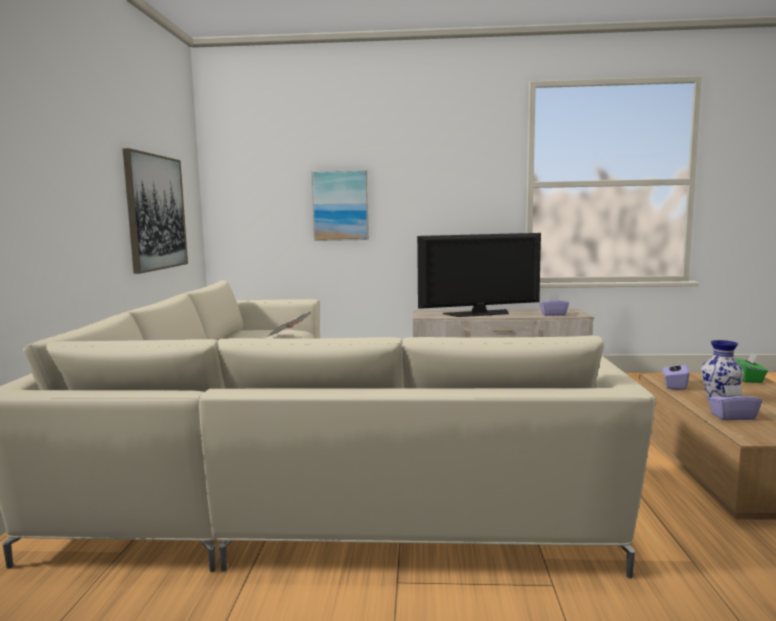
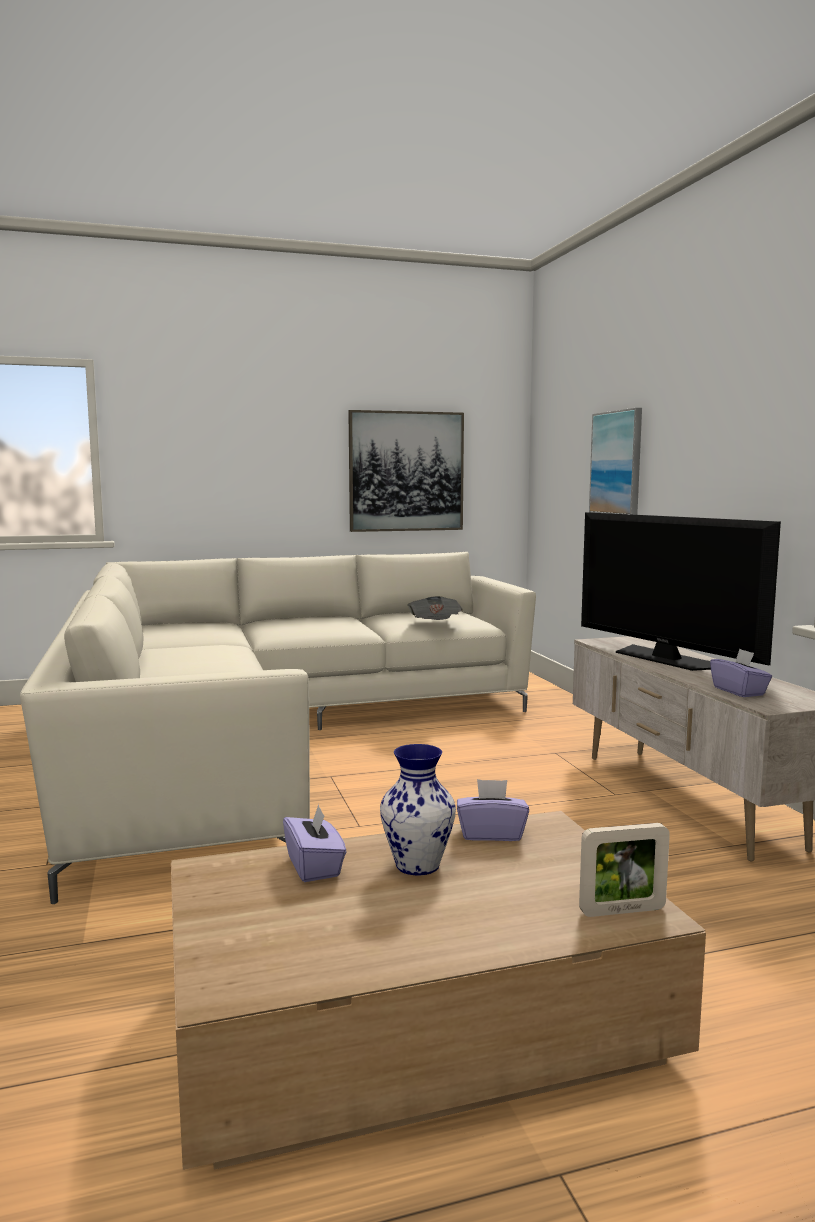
camera: 70 degrees right, 0 degrees up
(748, 379) = (622, 911): green tissue box -> picture frame

